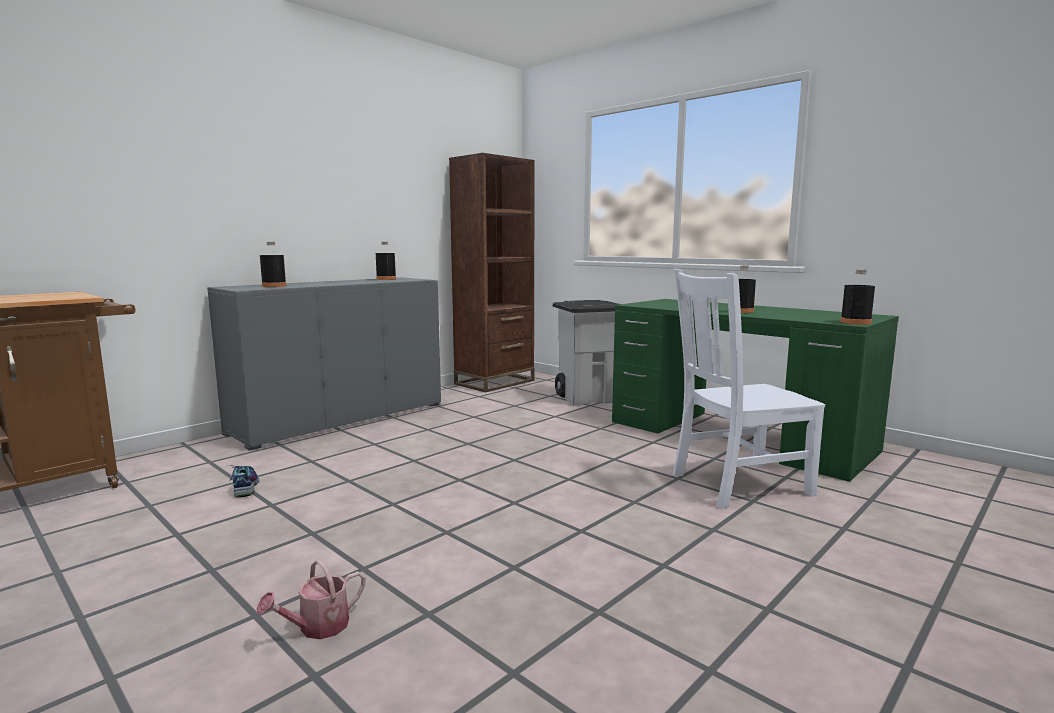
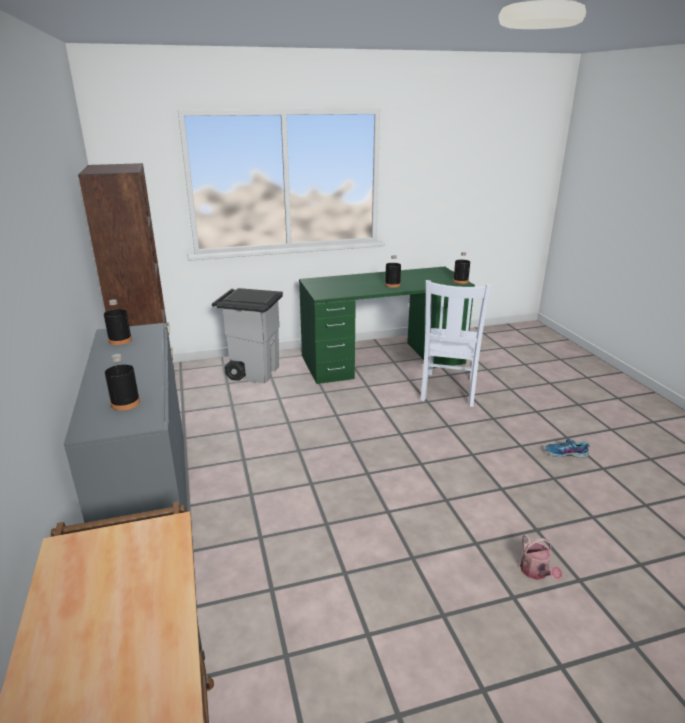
camera: 60 degrees left, 15 degrees up
(244, 487) = (290, 586): shoe -> shoe (566, 454)

